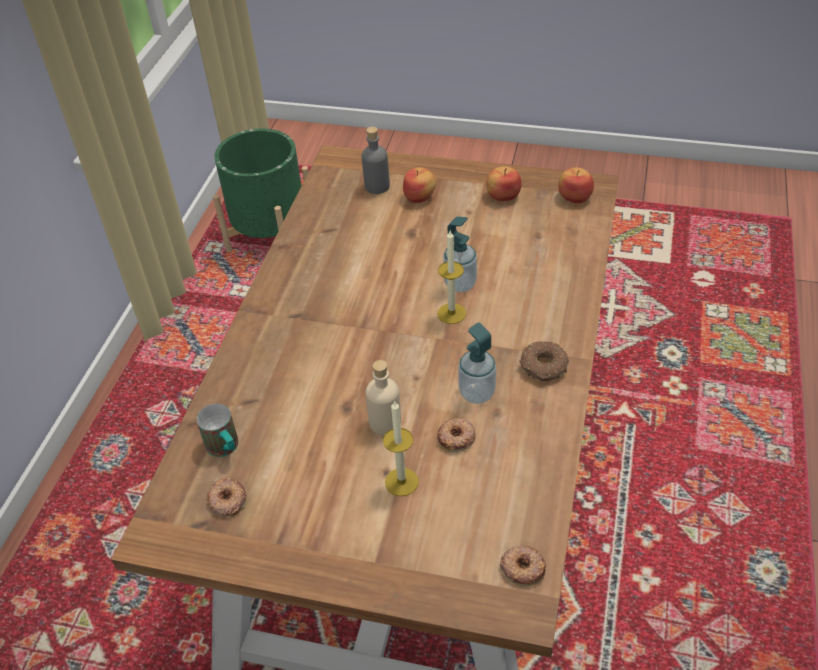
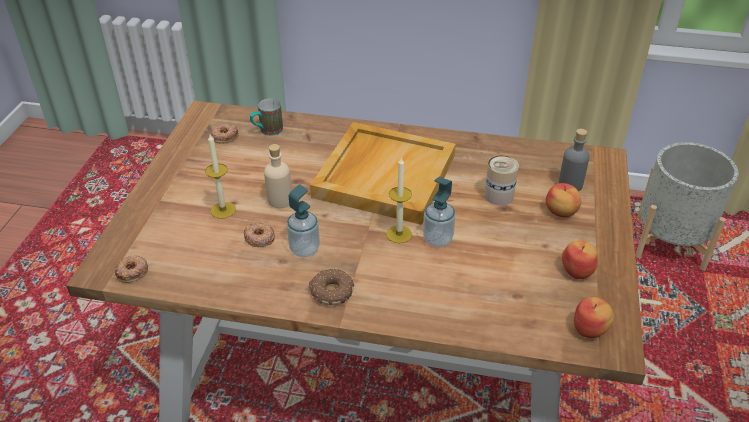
camera: 85 degrees right, 5 degrees down
(271, 237) = (669, 243): green planter -> grey planter
(344, 325) = (384, 175): none -> beige tray
(390, 236) = (498, 195): none -> can

